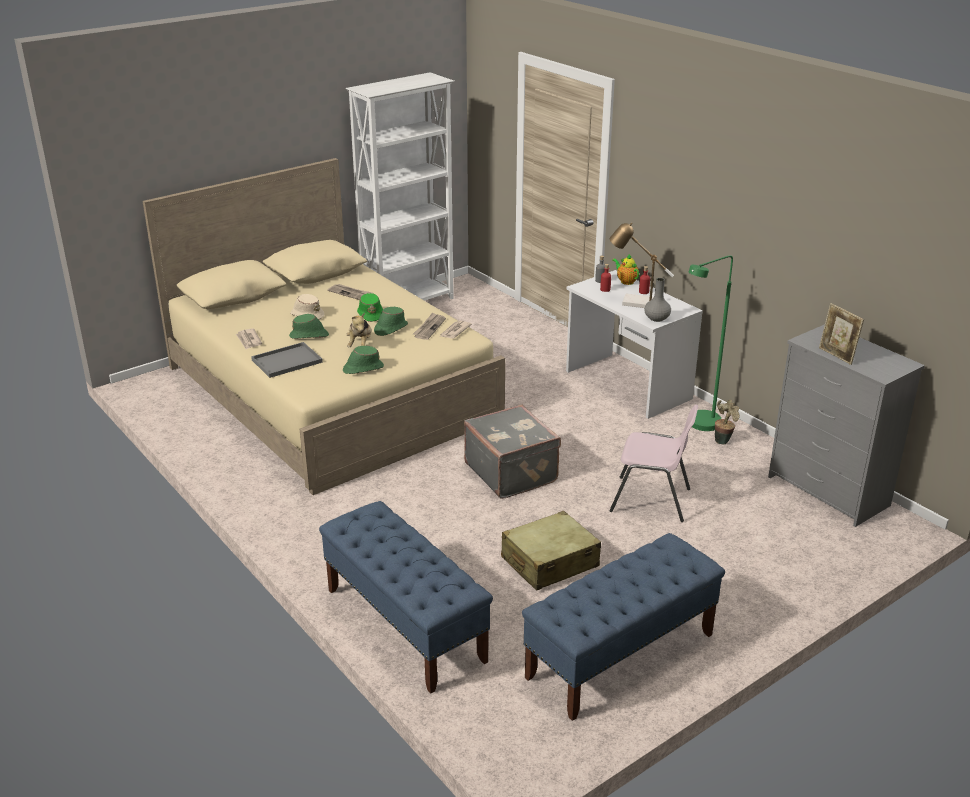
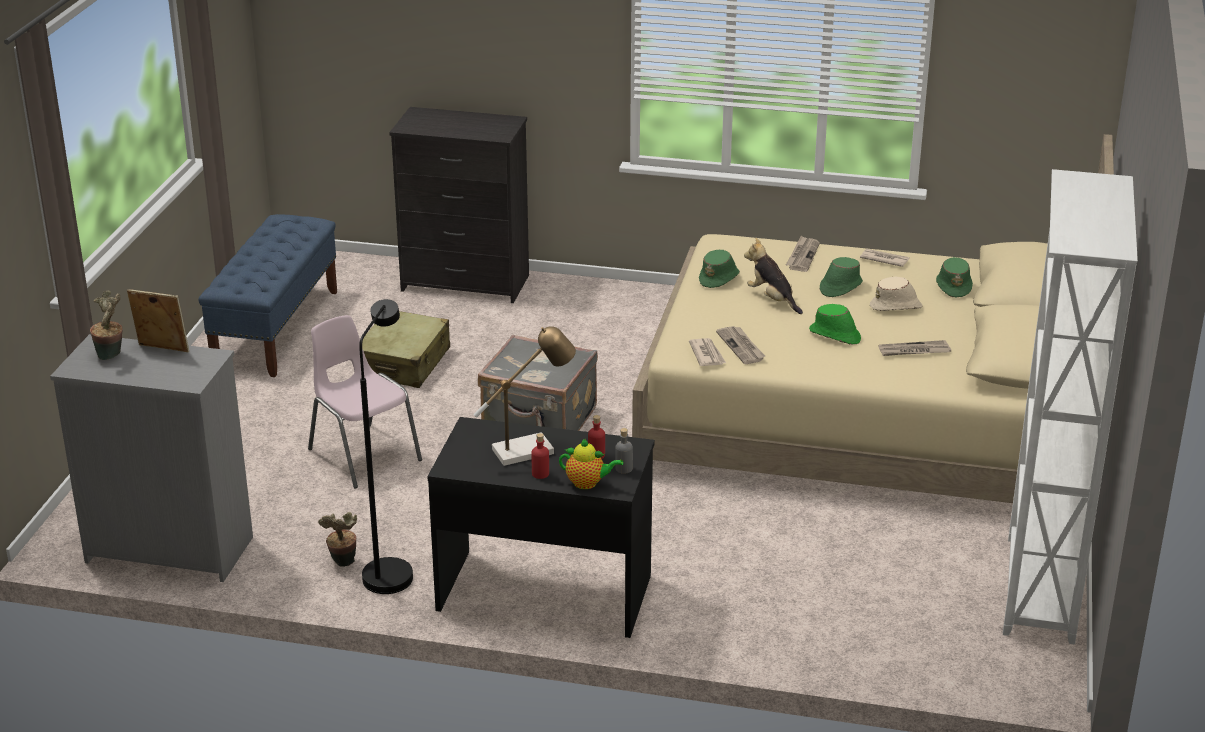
camera: 140 degrees right, 0 degrees up
(286, 362) = (802, 256): grey tray -> newspaper
(390, 328) = (779, 328): green hat -> green hat (954, 286)
(404, 624) = (466, 283): blue bench -> black dresser
(626, 385) = (545, 591): white desk -> black desk
(651, 500) = (363, 454): pink chair -> pink chair turned 75 degrees clockwise
(657, 318) = (472, 435): grey vase -> none
(698, 426) = (390, 570): green floor lamp -> black floor lamp
(874, 363) = (111, 355): none -> potted plant

